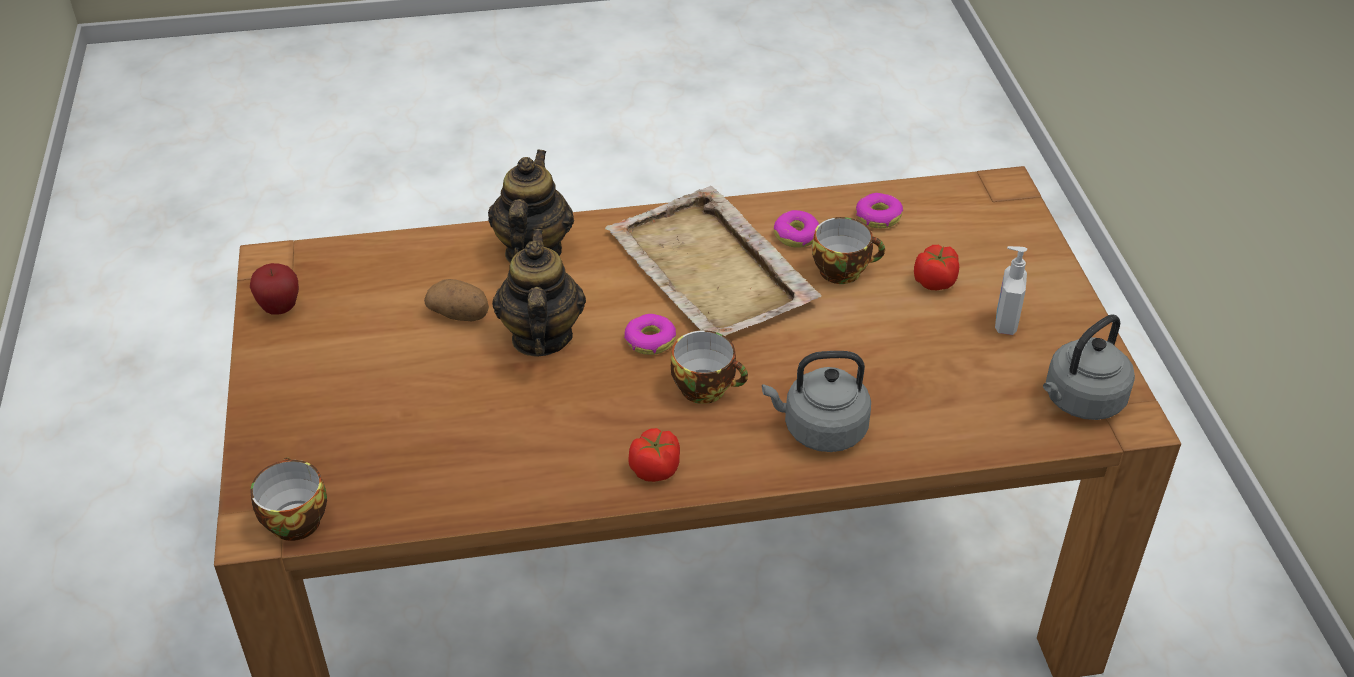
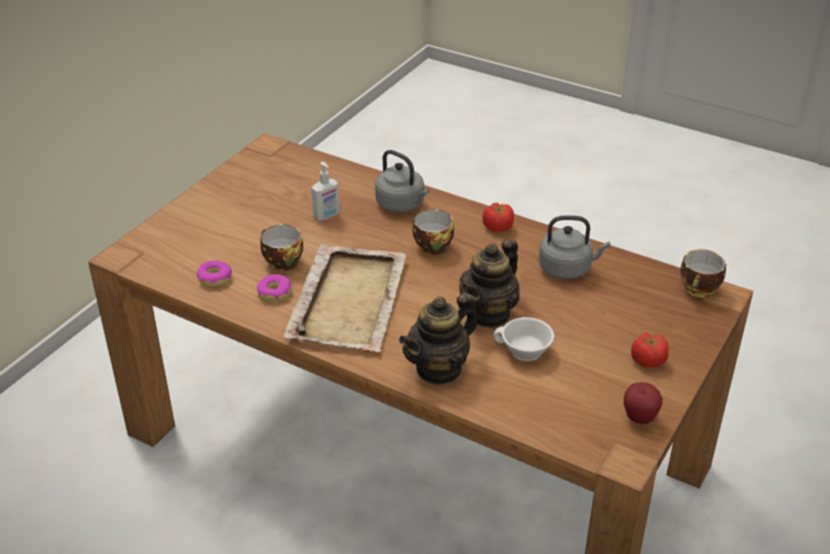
camera: 140 degrees left, 5 degrees down
(460, 314) = (524, 351): potato -> white cup
(650, 340) = (431, 281): donut -> none
(935, 281) = (246, 233): tomato -> tomato (647, 360)
(1004, 323) = (249, 200): soap dispenser -> soap dispenser (327, 216)
(1080, 401) = (275, 160): grey kettle -> grey kettle (567, 268)

